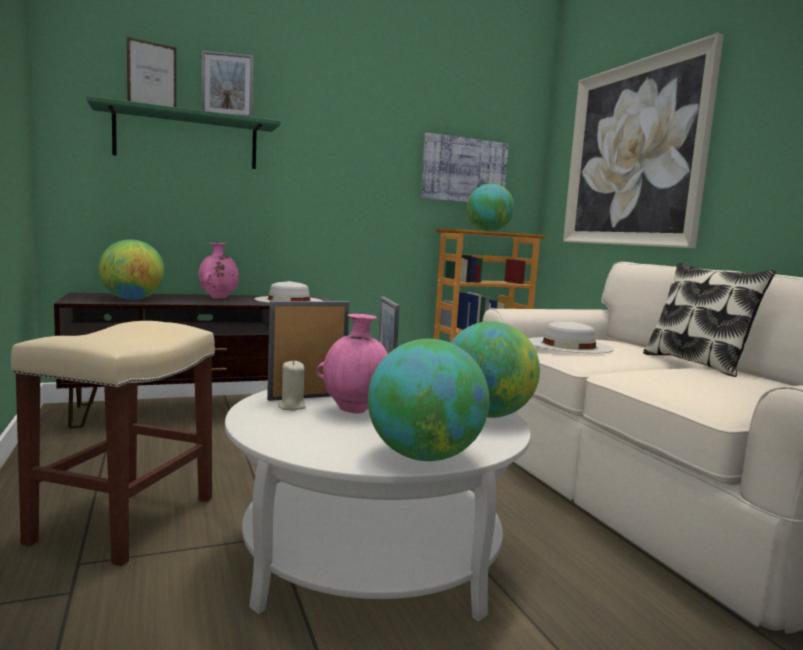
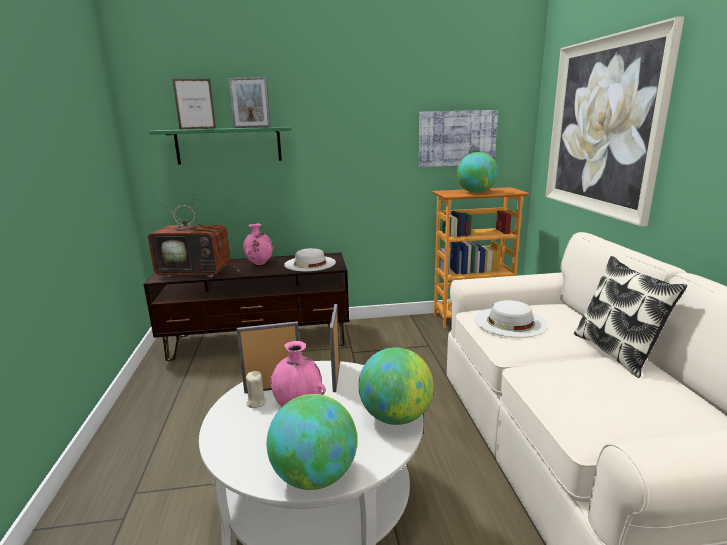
camera: 15 degrees right, 10 degrees up
(126, 518) = (174, 452): beige stool -> none
(132, 299) = (197, 272): globe -> television

